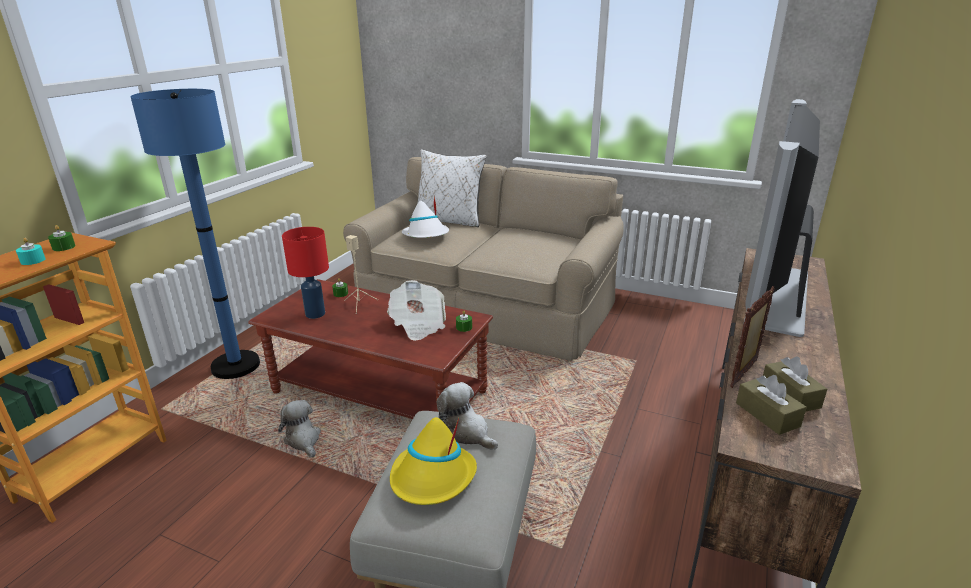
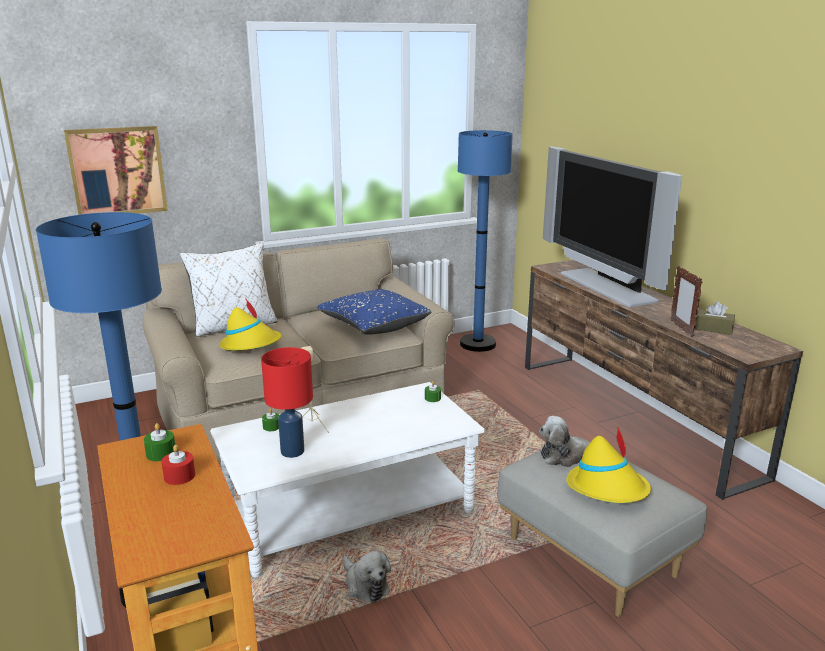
camera: 50 degrees left, 5 degrees down
(33, 260) = (179, 476): turquoise candle -> red candle
(303, 440) = (365, 585): plush toy -> plush toy turned 135 degrees counterclockwise
(379, 392) = (351, 514): brown coffee table -> white coffee table
(418, 324) = (397, 413): newspaper -> none
(419, 78) = (117, 171): none -> picture
(426, 235) = (251, 344): white hat -> yellow hat
(533, 254) = (374, 325): none -> blue pillow
(715, 323) = (477, 344): none -> blue floor lamp
(767, 414) = (726, 340): brown tissue box -> none

